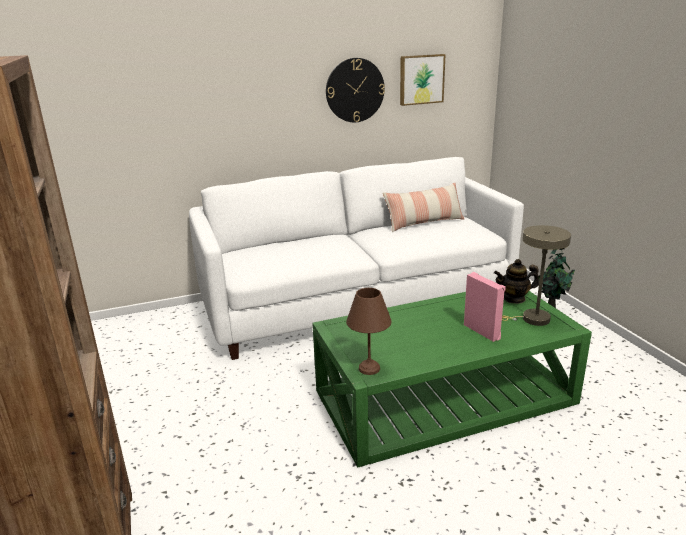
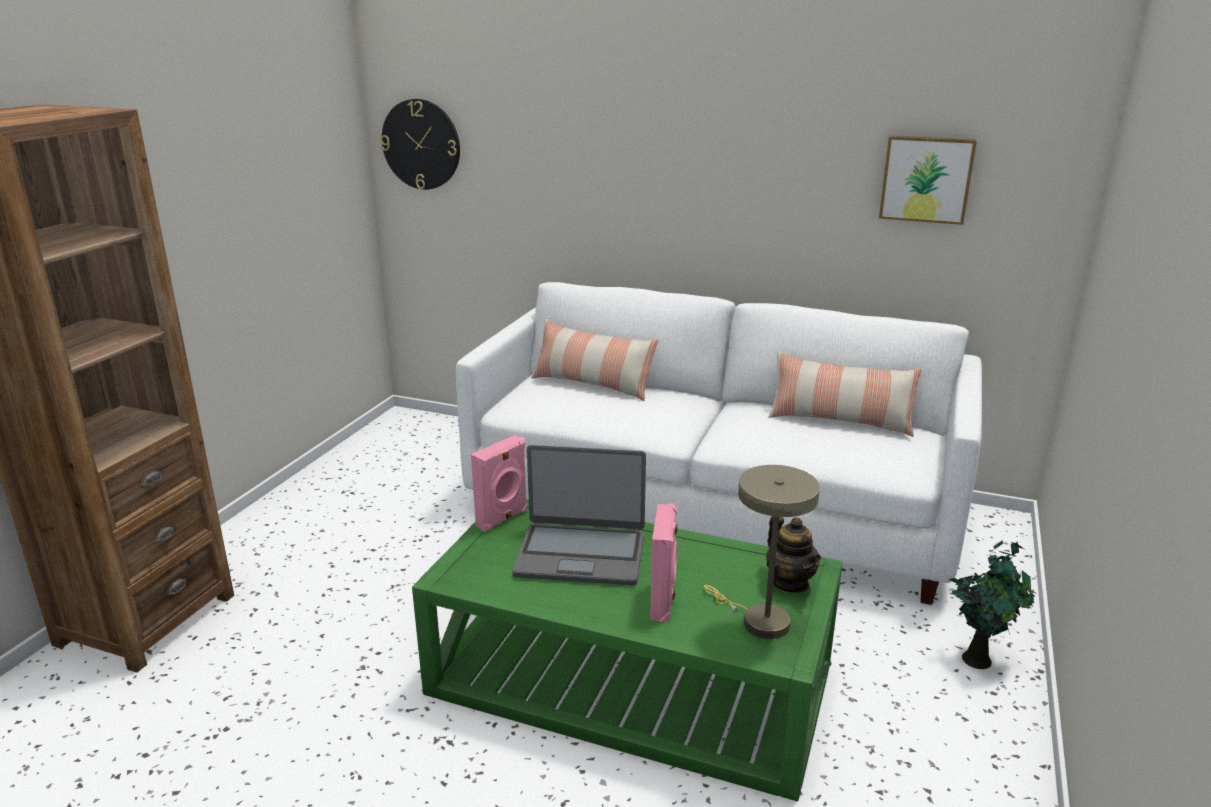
camera: 40 degrees right, 0 degrees up
(272, 247) = (592, 384): none -> pillow
(338, 333) = (503, 518): none -> pink speaker
(355, 90) = (799, 181): wall clock -> wall clock (421, 144)
(370, 368) = (462, 572): brown table lamp -> none
(409, 330) = (581, 554): none -> laptop
(514, 298) = (790, 582): teapot -> teapot turned 150 degrees counterclockwise

